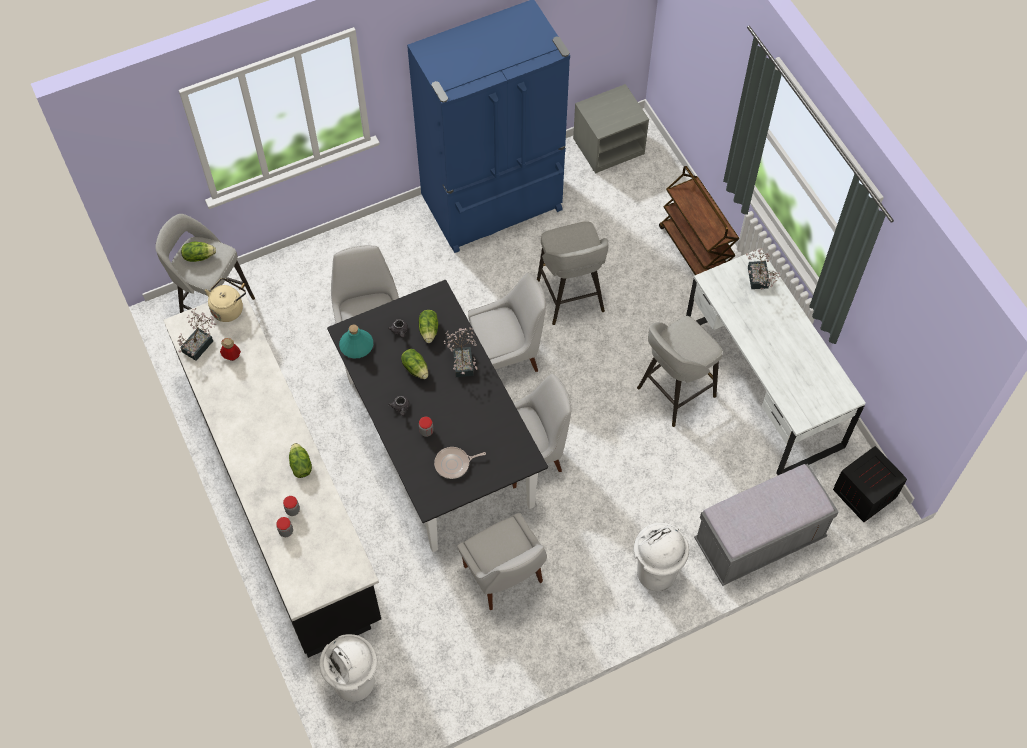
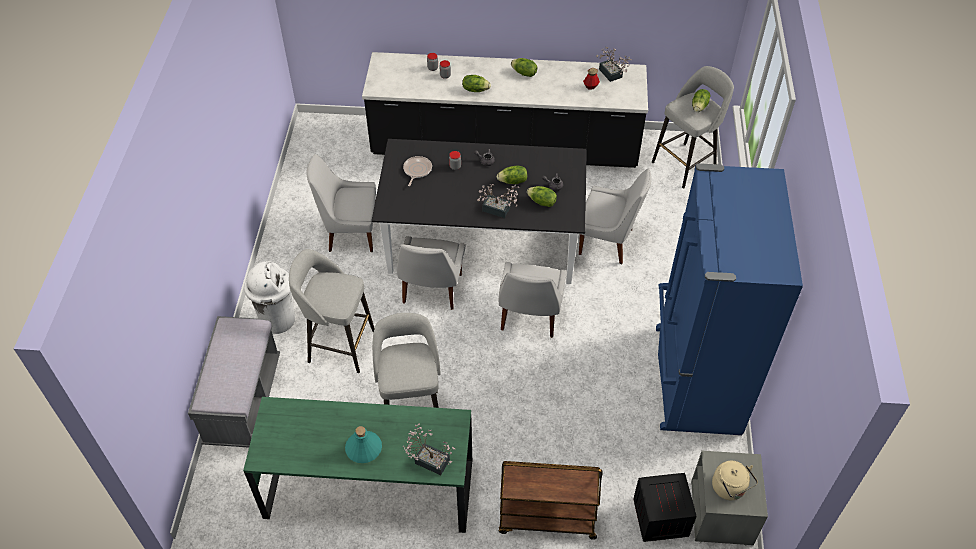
camera: 120 degrees right, 10 degrees down
(228, 308) = (633, 97): beige kettle -> beige kettle (730, 489)
(244, 430) = (524, 73): none -> lettuce
(354, 682) = (345, 134): white trash can -> none
(356, 345) = (558, 158): turquoise bottle -> turquoise bottle (364, 448)
(571, 298) = (557, 388): grey stool -> grey stool (339, 345)
(762, 386) = (369, 489): white desk -> green desk
(864, 494) = (212, 505): crate -> crate (659, 517)

